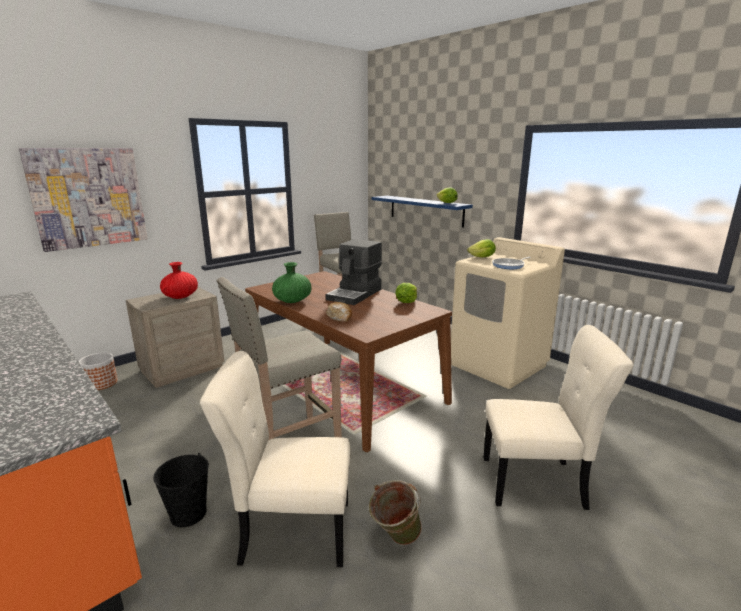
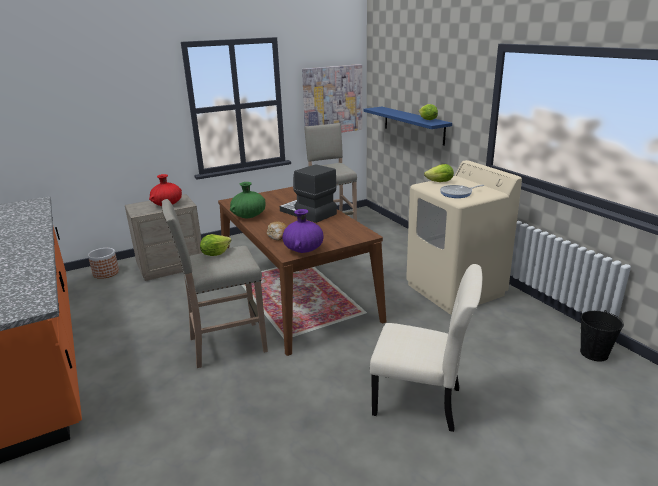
camera: 15 degrees right, 5 degrees up
(88, 197) = (95, 117): picture -> picture (332, 100)
(188, 513) = (132, 383): black bucket -> black bucket (593, 353)
(291, 531) = (199, 407): beige chair -> none
(355, 294) = (308, 213): coffee machine -> coffee machine turned 90 degrees clockwise
(379, 329) = (303, 250): none -> purple vase
(395, 539) = (274, 426): green bucket -> none
(406, 302) = (348, 224): lettuce -> lettuce (215, 254)

